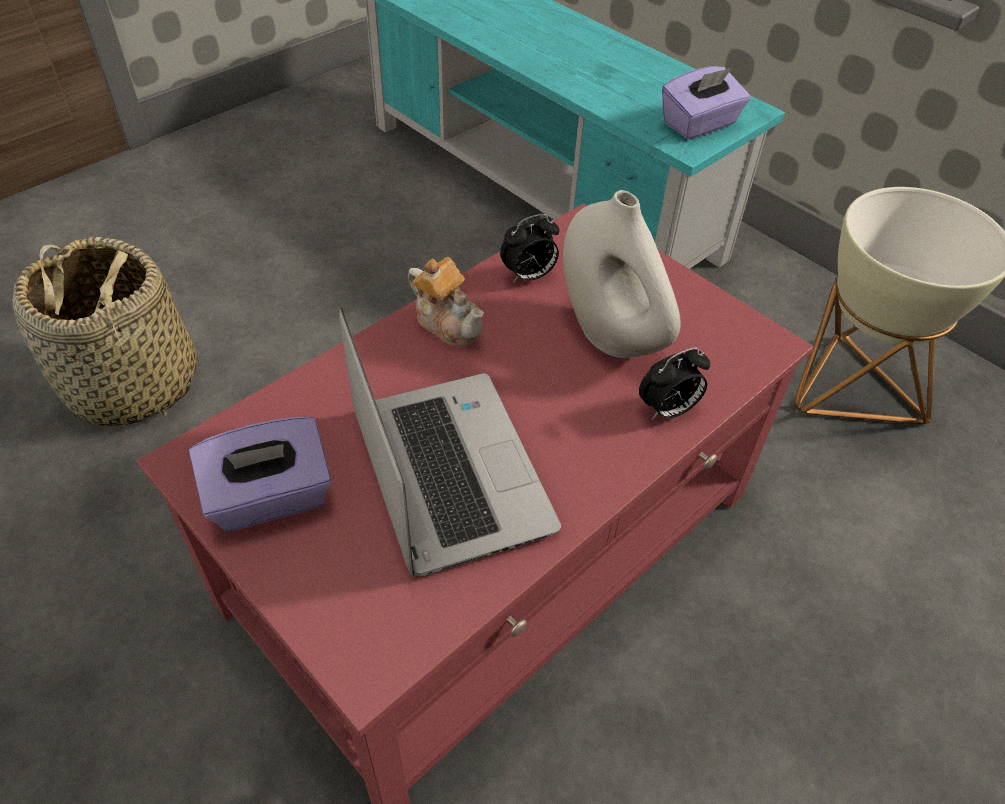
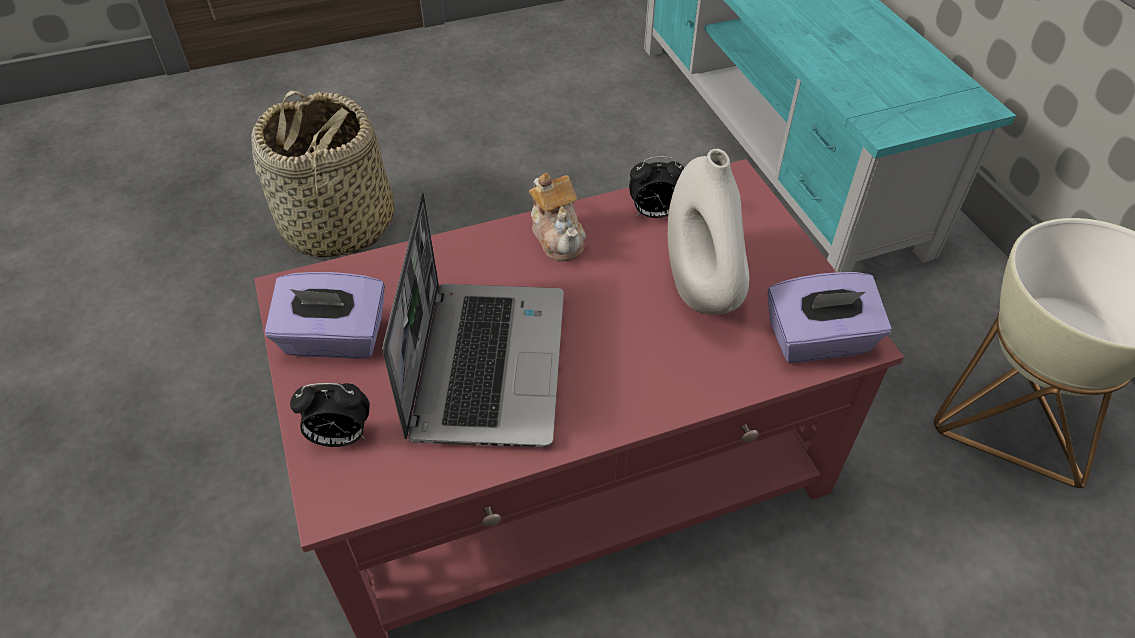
camera: 25 degrees right, 0 degrees up
(667, 410) = (715, 372): alarm clock -> alarm clock (340, 437)
(700, 124) = (911, 108): purple tissue box -> purple tissue box (819, 341)

